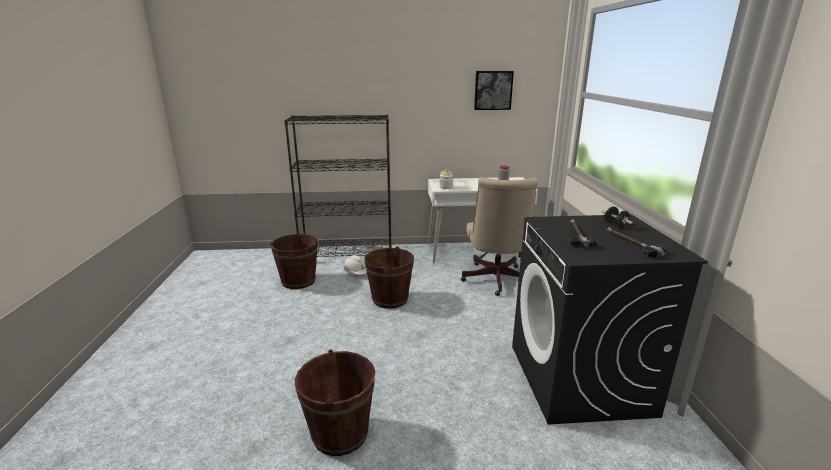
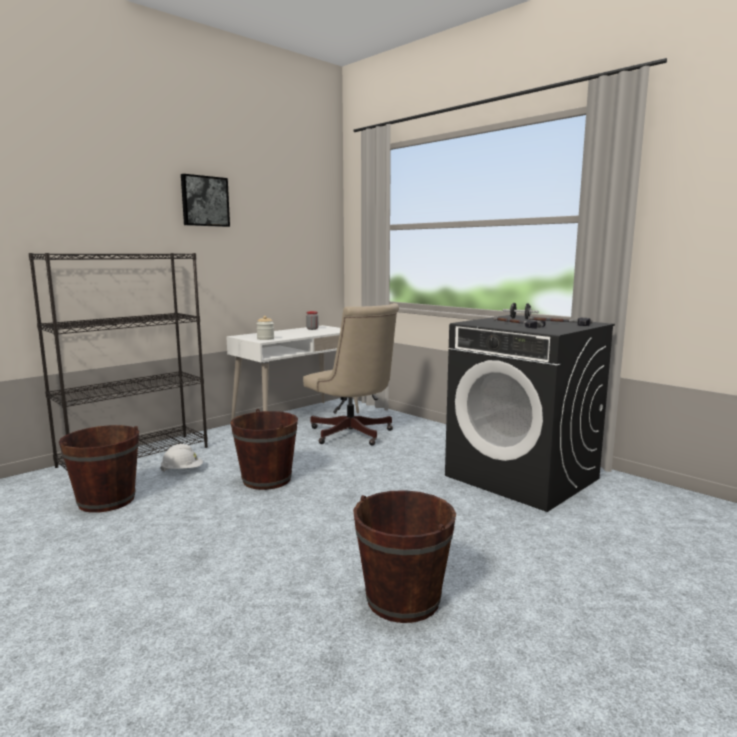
camera: 40 degrees left, 10 degrees down
(493, 90) = (285, 227): picture -> picture (204, 201)

